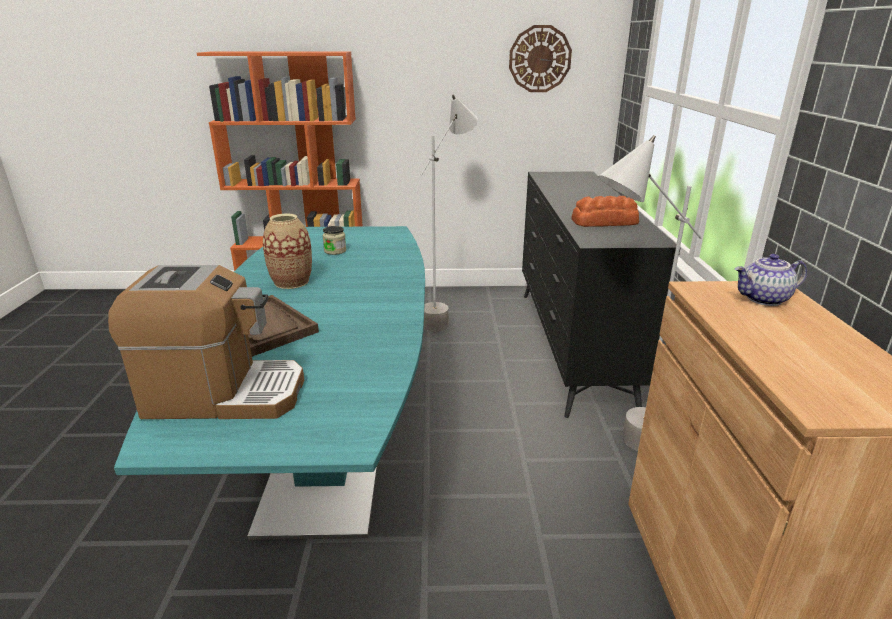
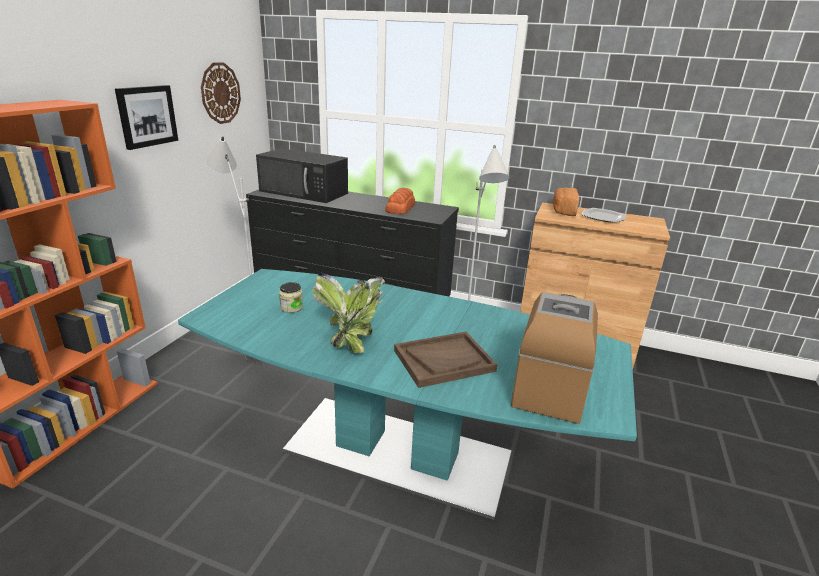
camera: 70 degrees left, 0 degrees up
(291, 282) = (352, 337): vase -> potted plant
(435, 73) = (147, 116): none -> picture
(576, 183) = (305, 192): none -> black microwave
(764, 299) = (563, 211): teapot -> bread
(804, 339) = (603, 217): none -> plate

